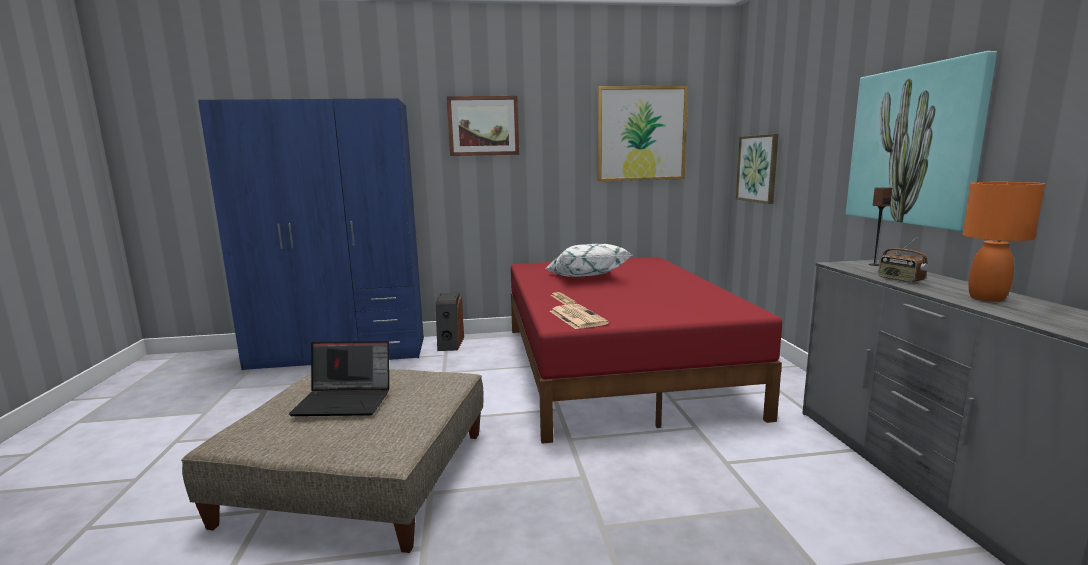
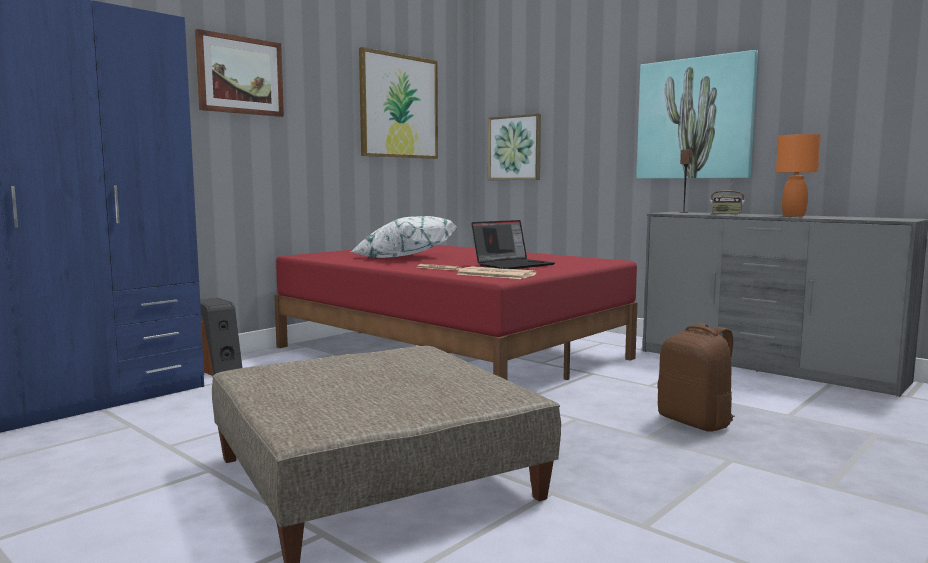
camera: 40 degrees left, 5 degrees down
(345, 401) = (357, 379): laptop -> laptop (513, 265)
(685, 530) = (696, 422): none -> brown backpack

